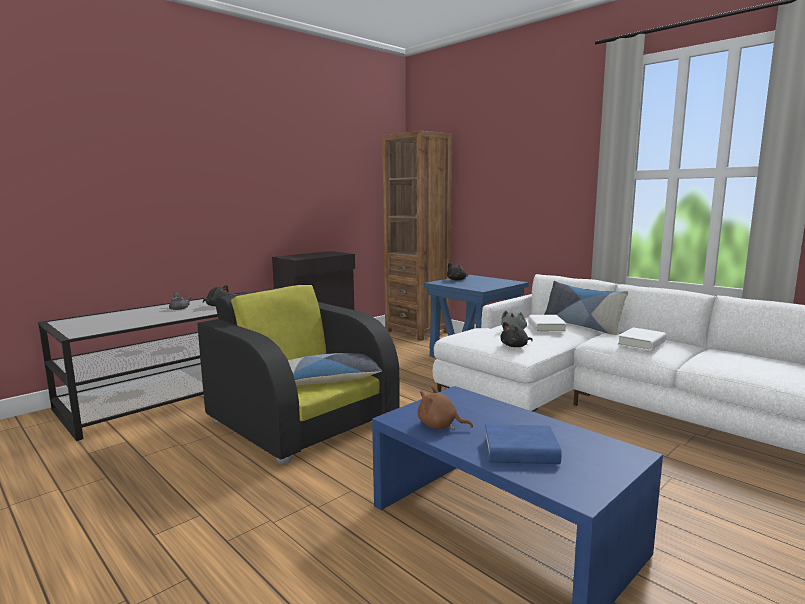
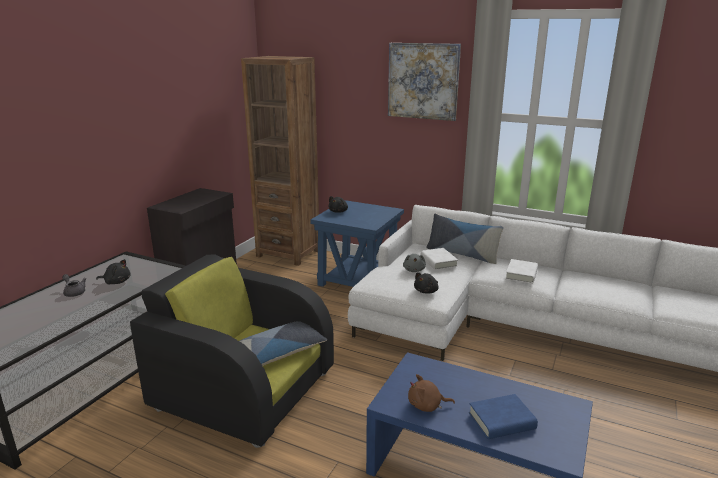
camera: 20 degrees left, 10 degrees up
(553, 145) = (423, 81): none -> picture

